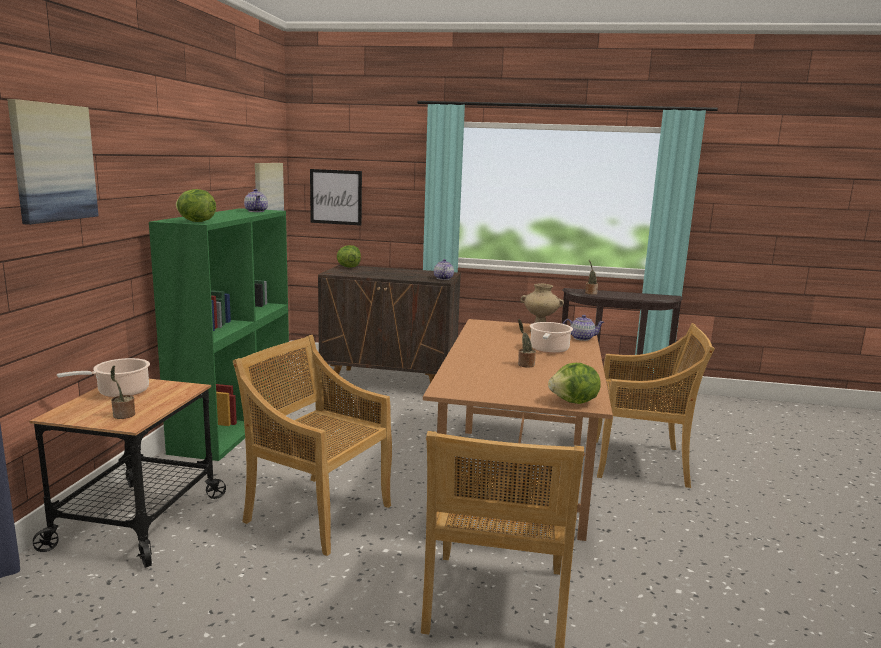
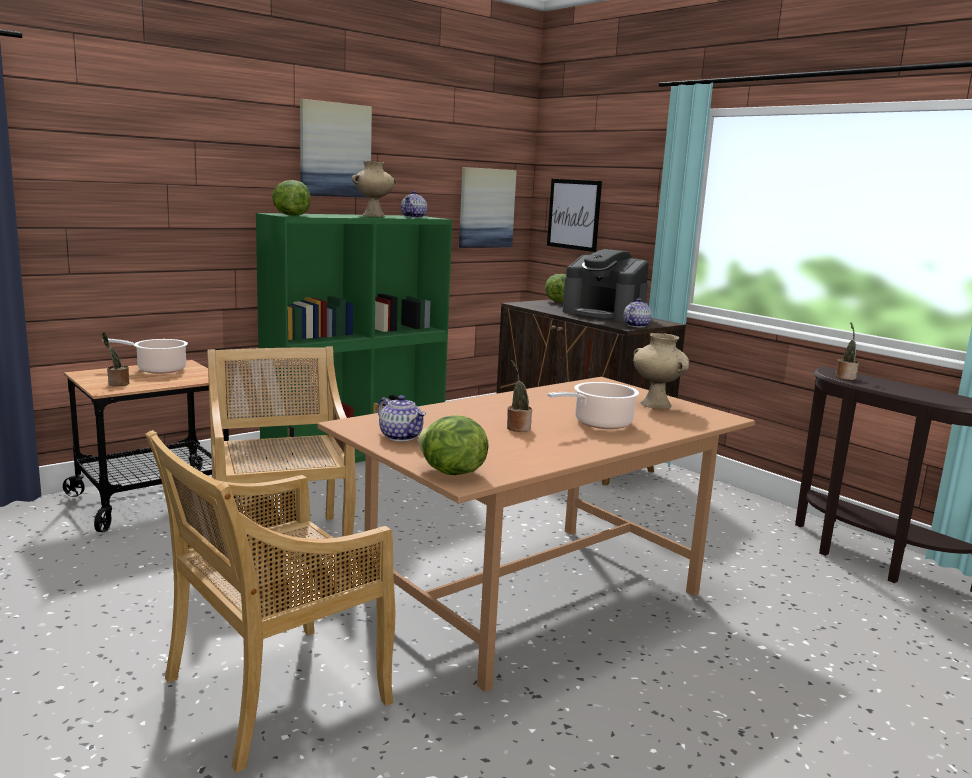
camera: 40 degrees right, 0 degrees up
(53, 162) = (133, 144): picture -> picture (334, 150)
(234, 214) = (373, 216): none -> beige vase
(403, 273) = (604, 314): none -> coffee machine
(581, 338) = (692, 423): teapot -> teapot (401, 436)
(641, 463) = (748, 649): beige chair -> none

